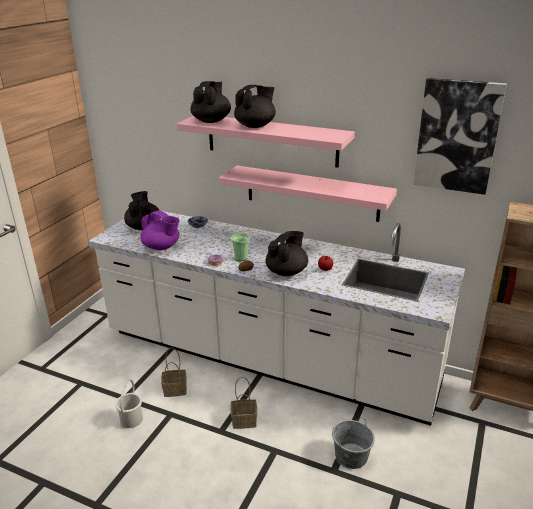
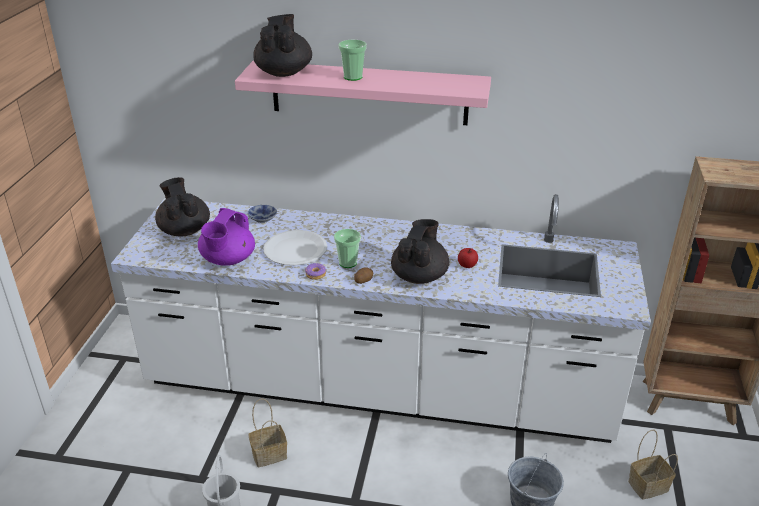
camera: 15 degrees left, 5 degrees up
(162, 247) = (227, 260): purple teapot -> purple teapot turned 90 degrees clockwise
(209, 246) = (295, 250): none -> white plate
(243, 421) = (379, 482): basket -> basket (647, 487)
(255, 126) = (353, 77): black teapot -> cup
(311, 193) = (428, 161): pink shelf -> none
(457, 136) = (630, 77): picture -> none

